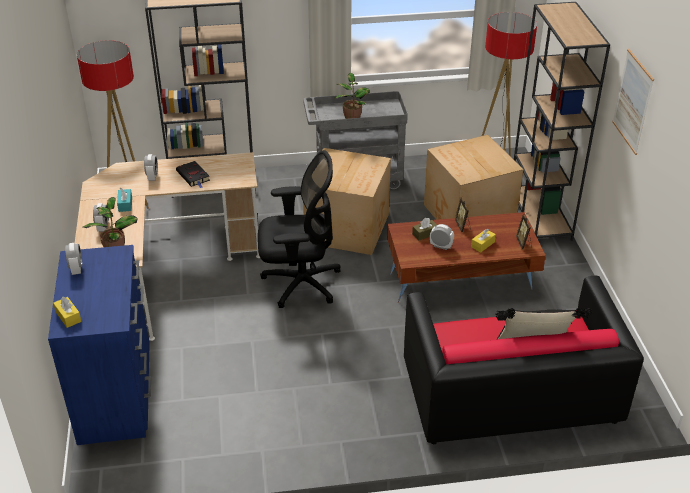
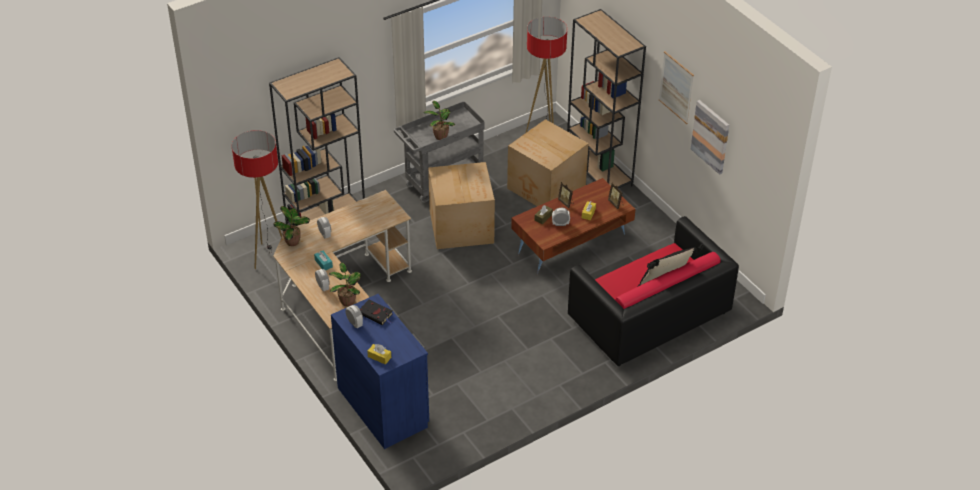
camera: 25 degrees left, 5 degrees up
(114, 175) = (293, 242): none -> potted plant
(193, 176) = (356, 224): black book -> black book (376, 314)
(297, 285) = (455, 285): black office chair -> none
(658, 172) = (711, 136): none -> picture

